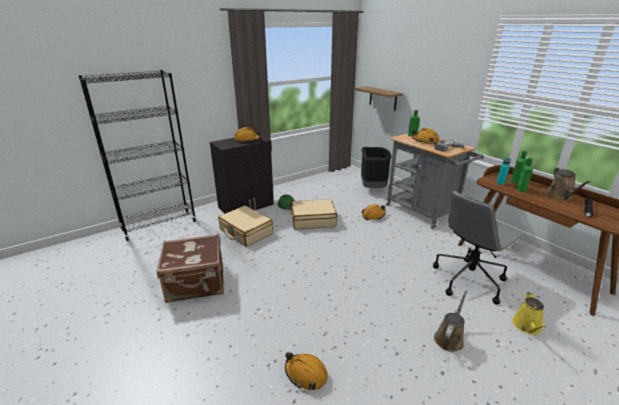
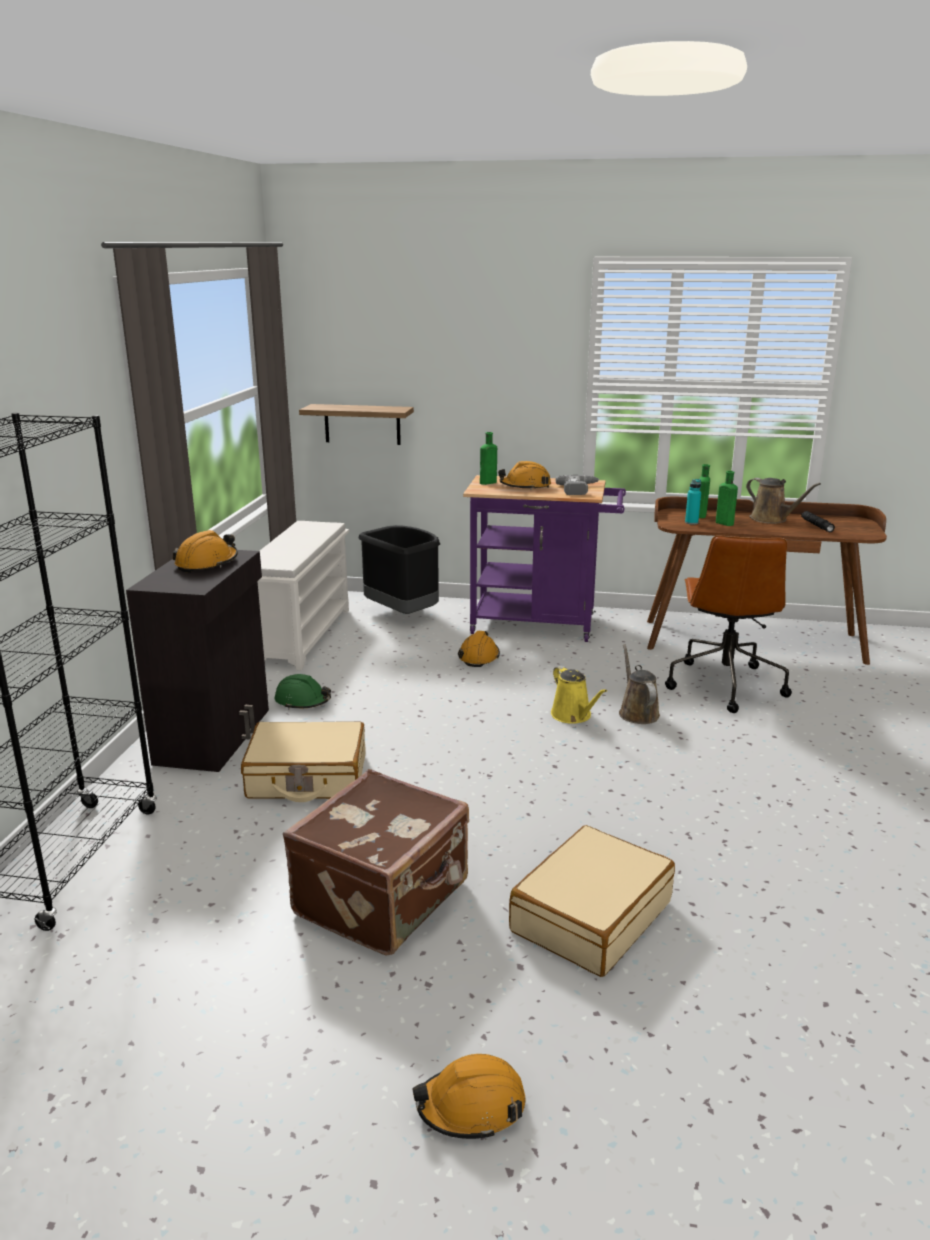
camera: 45 degrees left, 5 degrees down
(306, 374) = (748, 889): orange hard hat -> orange hard hat (471, 1107)
(313, 220) = (395, 704): beige suitcase -> beige suitcase (590, 916)
(325, 183) = (301, 635): none -> white shoe rack
(424, 213) = (541, 625): grey cart -> purple cart
(449, 338) = (805, 756): brown watering can -> brown watering can (637, 712)
(469, 279) = (724, 684): grey office chair -> brown office chair
(527, 326) = (843, 704): yellow watering can -> yellow watering can (573, 716)

